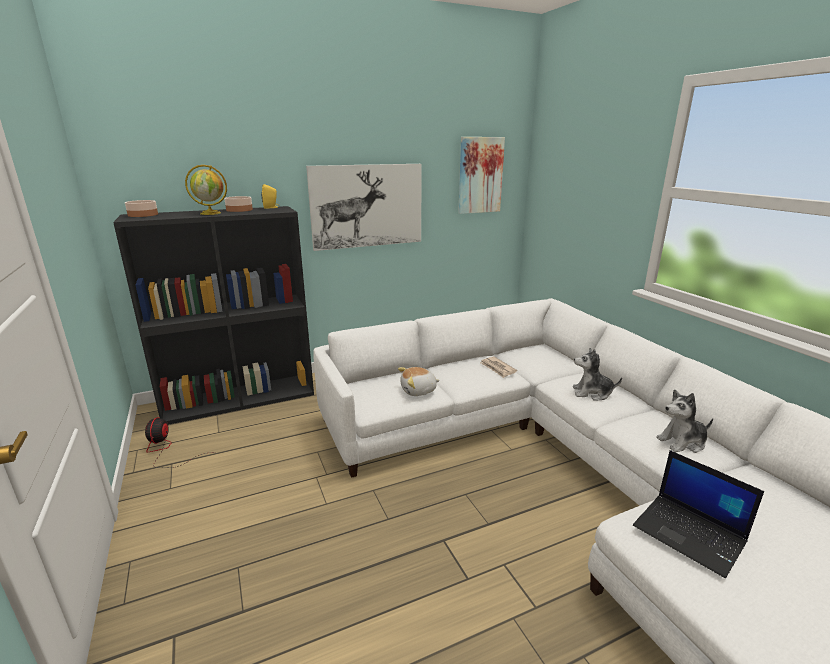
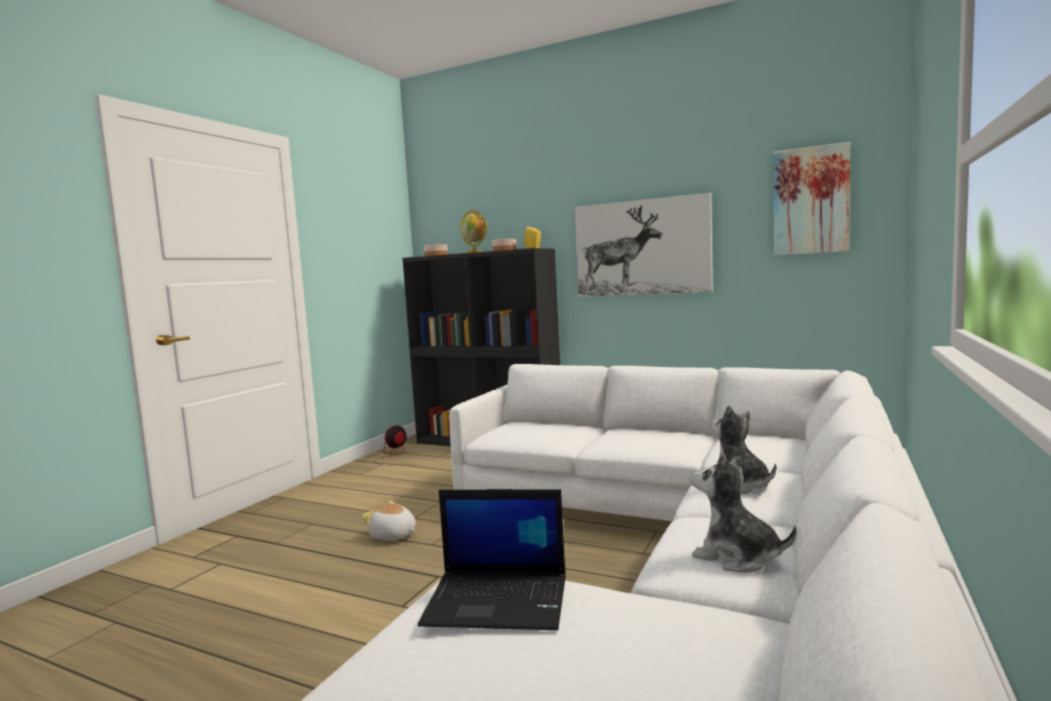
camera: 50 degrees right, 15 degrees down
(418, 391) = (550, 436): plush toy -> plush toy (393, 536)
(497, 368) = (675, 441): newspaper -> none
(690, 534) = (499, 600): laptop -> laptop turned 90 degrees counterclockwise

